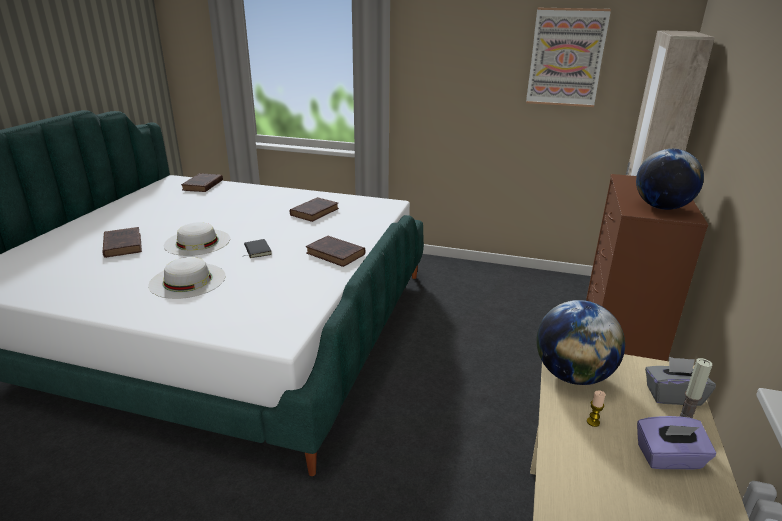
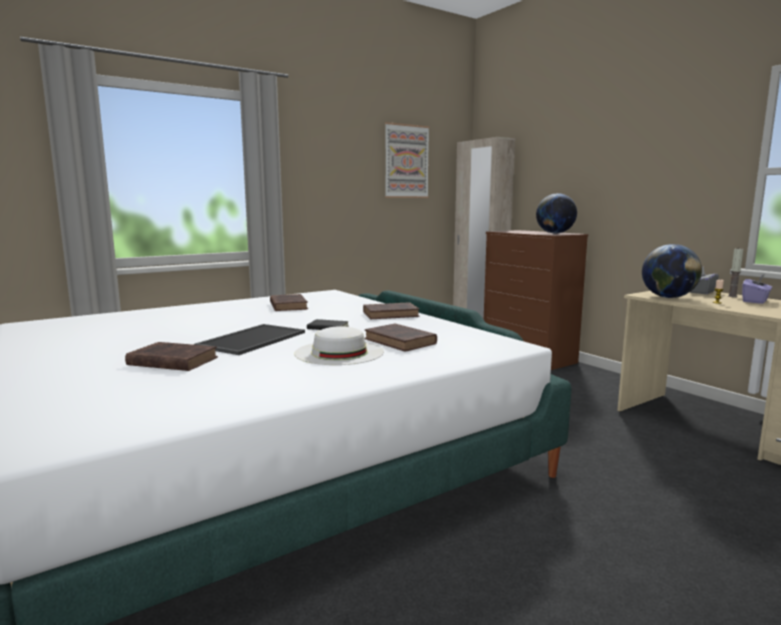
camera: 50 degrees left, 15 degrees down
(197, 242) = (252, 339): white hat -> tray
(202, 185) = (92, 319): brown book -> brown book (401, 342)

